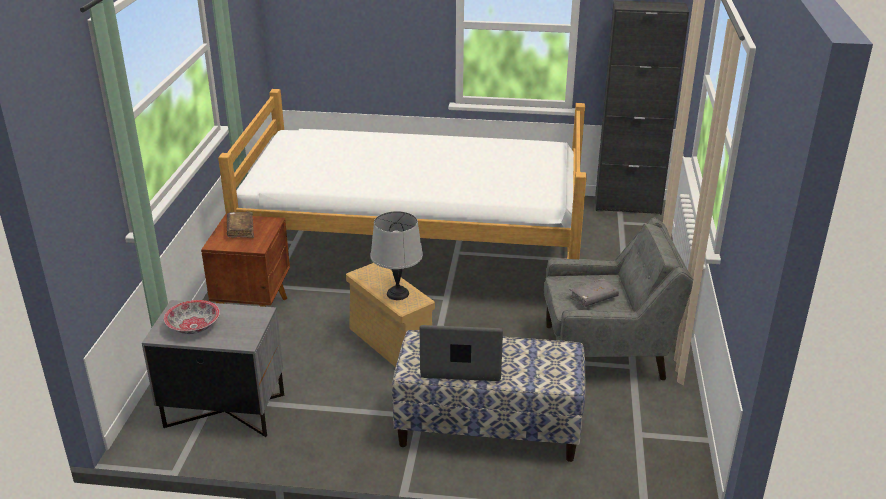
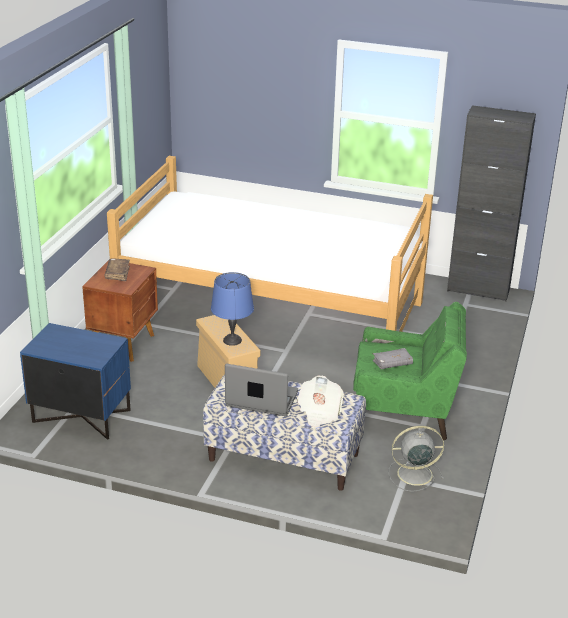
camera: 10 degrees right, 0 degrees up
(193, 326) = (61, 345): bowl -> none
(224, 412) = (80, 417): grey nightstand -> blue nightstand
(397, 294) = (232, 340): grey table lamp -> blue table lamp
(537, 370) = (319, 412): none -> newspaper
(606, 352) = (404, 411): grey armchair -> green armchair
(646, 427) = (413, 474): none -> grey fan

